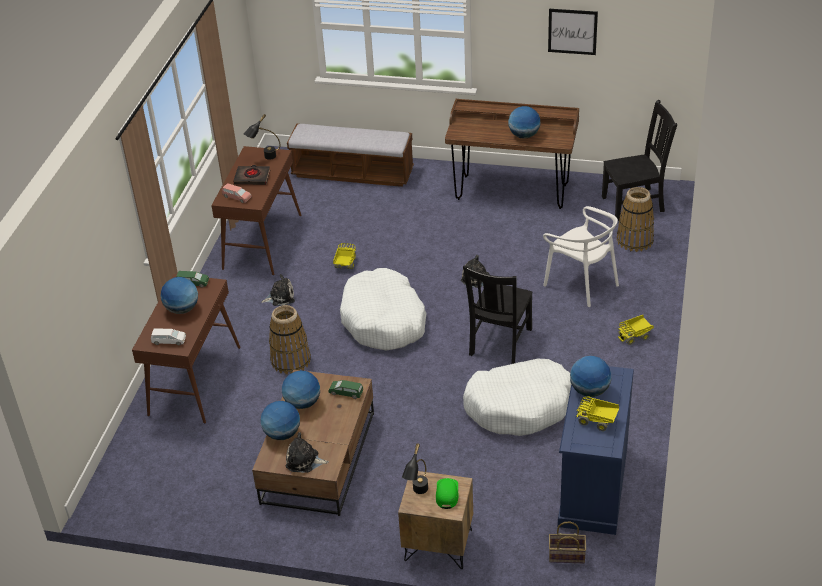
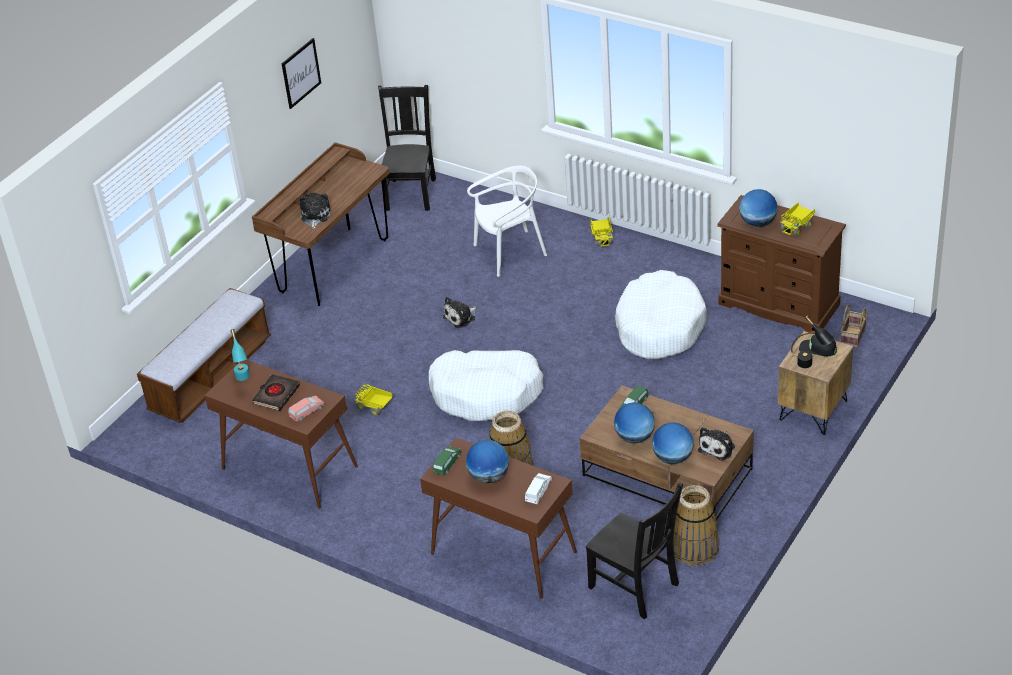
camera: 70 degrees left, 0 degrees up
(265, 158) = (244, 380): black table lamp -> turquoise table lamp
(280, 297) = (400, 466): plush toy -> plush toy (315, 216)
(447, 494) = (818, 349): green cap -> black cap
(499, 343) = (566, 321): black chair -> black chair (636, 587)
(524, 135) = (343, 191): globe -> none
(592, 485) = (778, 304): blue dresser -> brown dresser
(635, 240) = (467, 206): basket -> basket (695, 548)

